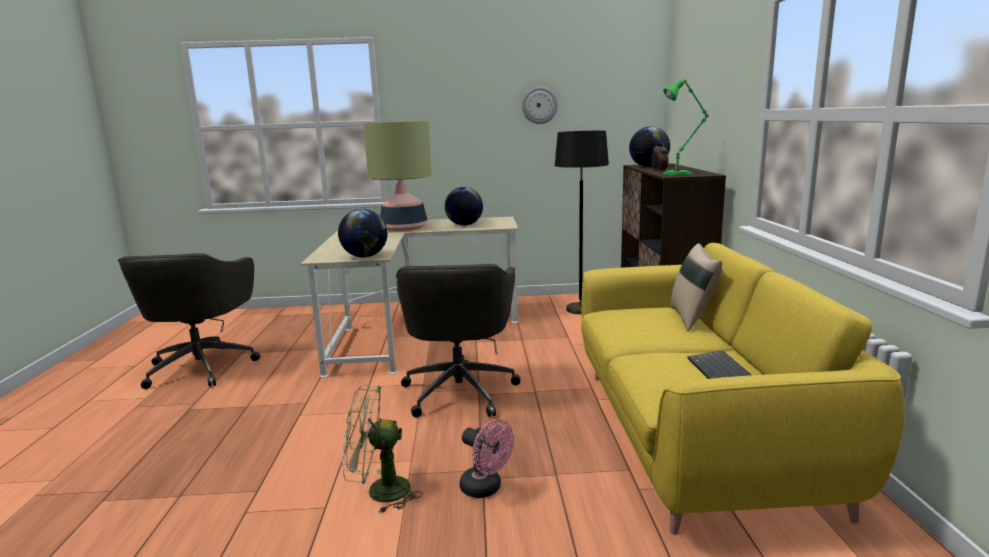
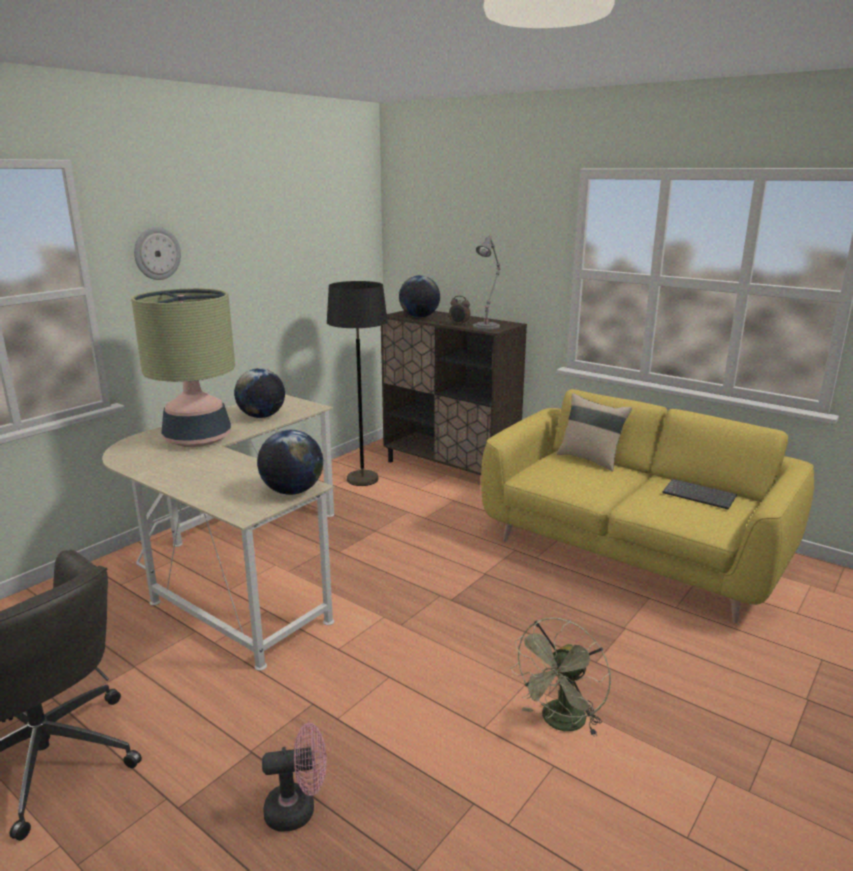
camera: 50 degrees left, 5 degrees up
(460, 390) = (428, 604): grey office chair -> none
(486, 489) = (612, 667): pink fan -> pink fan (298, 809)
(539, 105) = (278, 252): wall clock -> wall clock (156, 253)
(679, 174) = (487, 326): green table lamp -> grey table lamp

